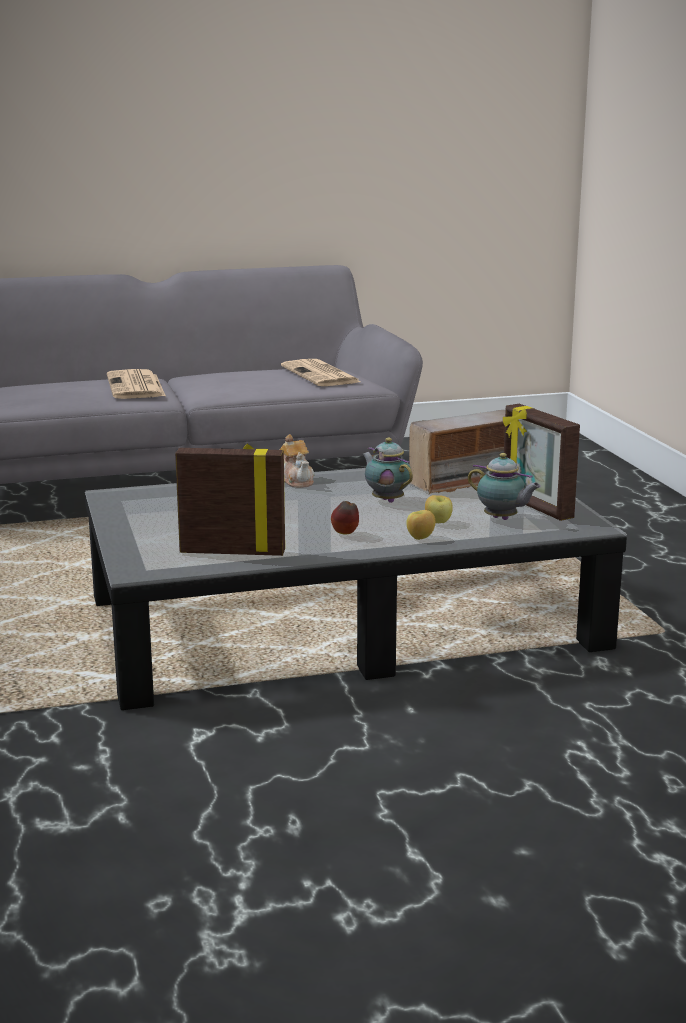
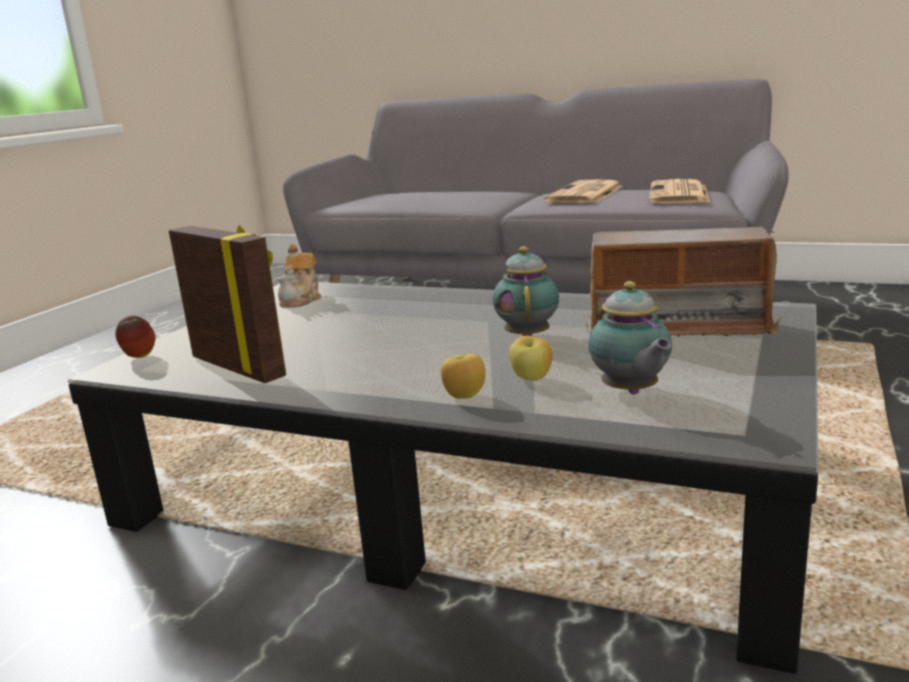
camera: 40 degrees right, 0 degrees up
(136, 386) = (484, 196): newspaper -> newspaper (585, 194)
(297, 481) = (479, 298): teapot -> teapot (301, 300)
(345, 534) = (390, 371): apple -> apple (139, 358)
(535, 507) = (715, 384): picture frame -> none

